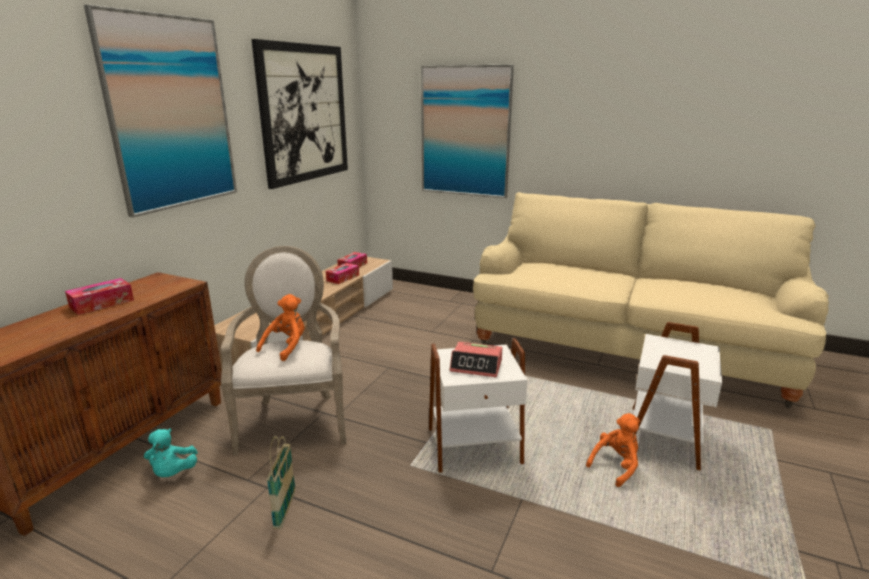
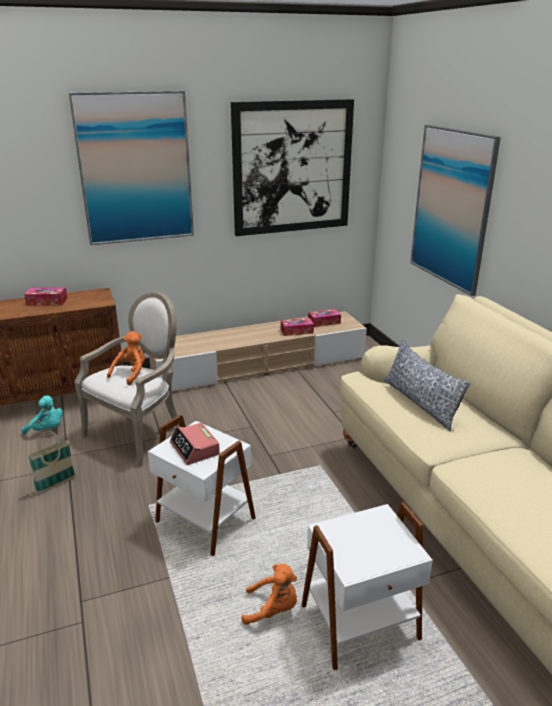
camera: 45 degrees right, 5 degrees up
(173, 473) = (47, 430): turquoise plush toy -> turquoise plush toy turned 105 degrees counterclockwise
(287, 347) = (131, 374): orange plush toy -> orange plush toy turned 45 degrees counterclockwise
(561, 273) = (420, 402): none -> pillow

